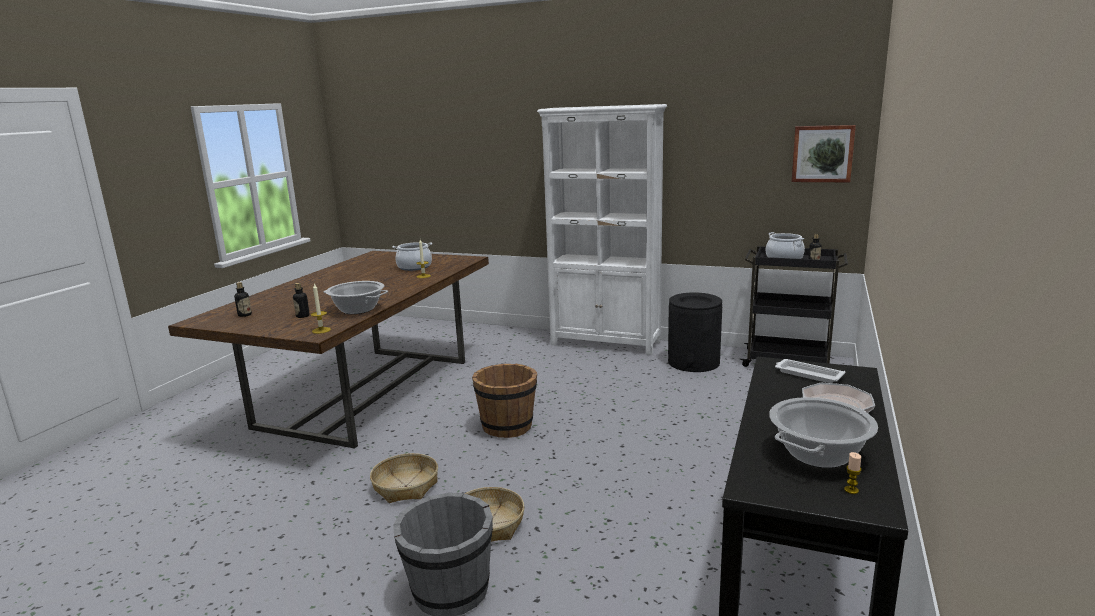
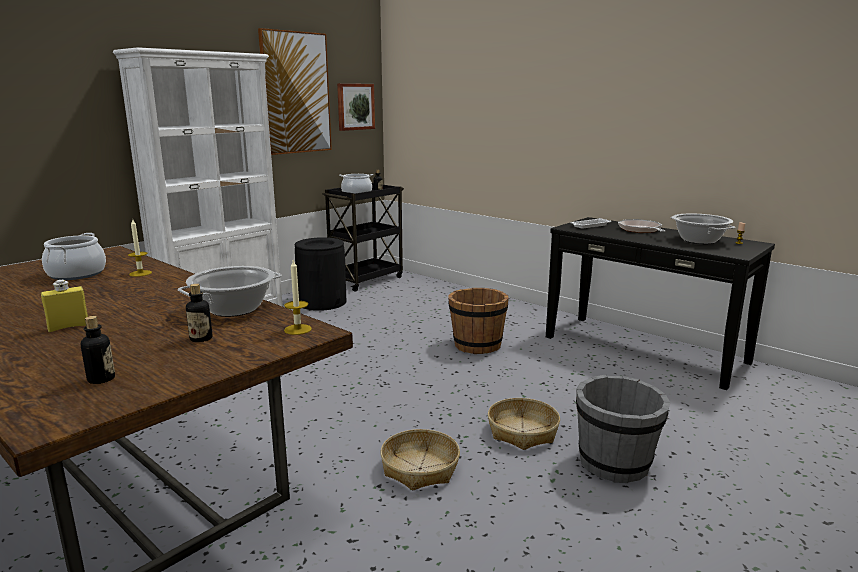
camera: 70 degrees left, 0 degrees up
(319, 291) = (68, 327): none -> yellow bottle
(507, 426) = (346, 395): brown bucket -> brown bucket (477, 345)
(732, 138) = (295, 93): none -> picture

